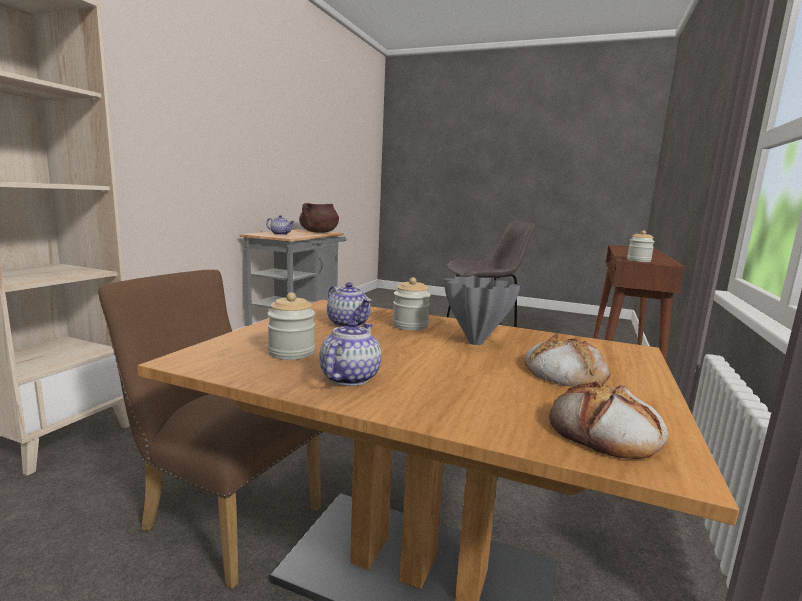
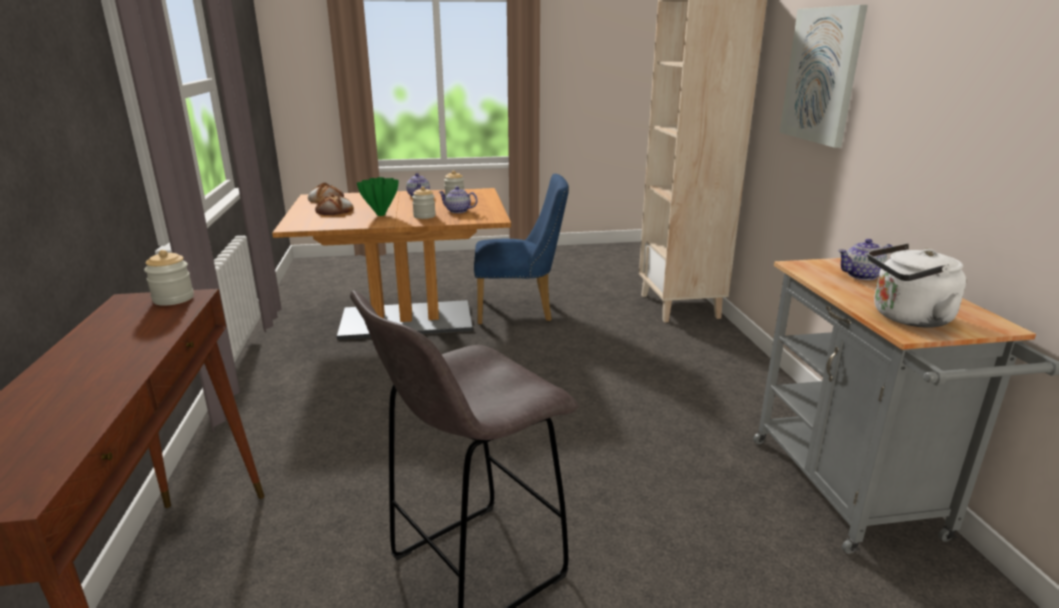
camera: 150 degrees right, 10 degrees up
(152, 124) = (822, 75): none -> picture
(223, 516) = (520, 311): brown chair -> blue chair
(319, 232) = (906, 318): brown cooking pot -> white kettle
(474, 342) = (381, 214): grey vase -> green vase

